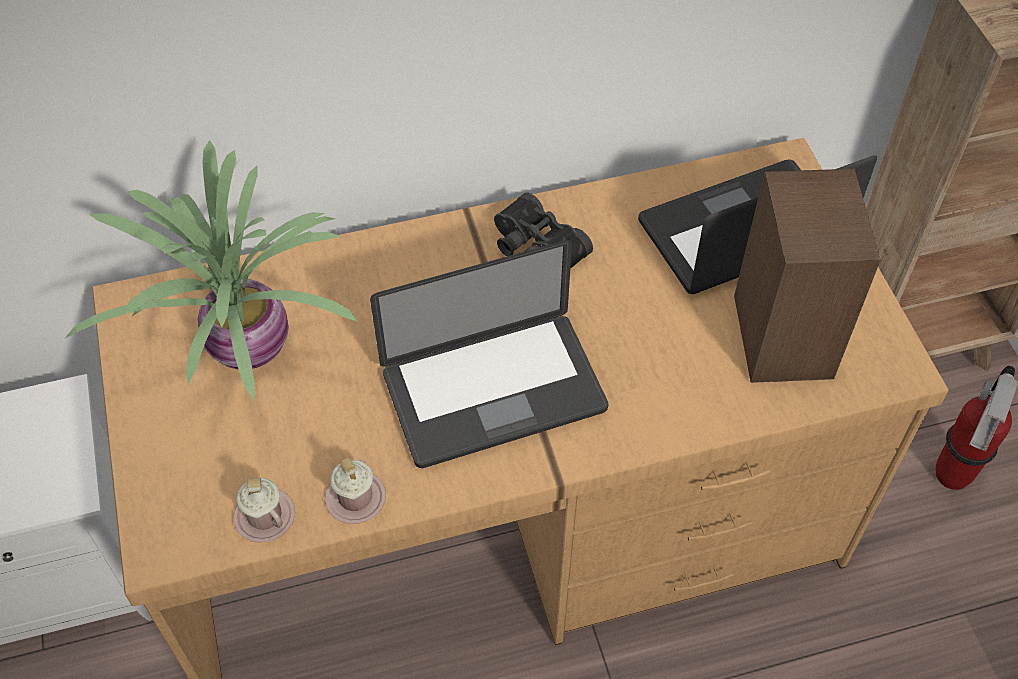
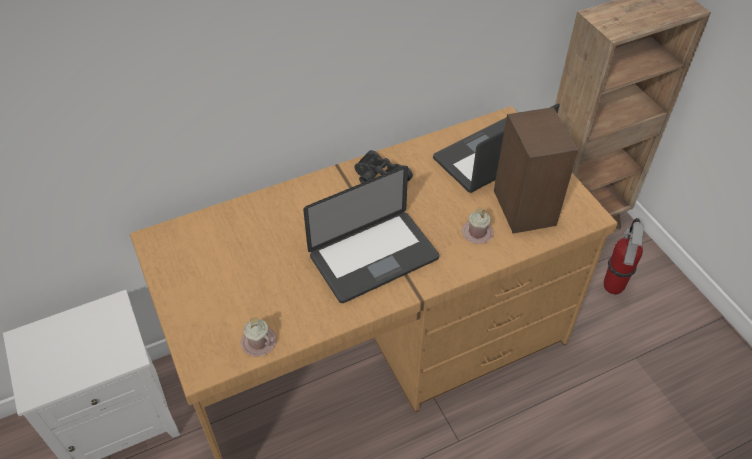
camera: 10 degrees left, 5 degrees down
(244, 345) = (226, 253): potted plant -> none
(355, 498) = (308, 325): pink mug -> pink mug (477, 233)

